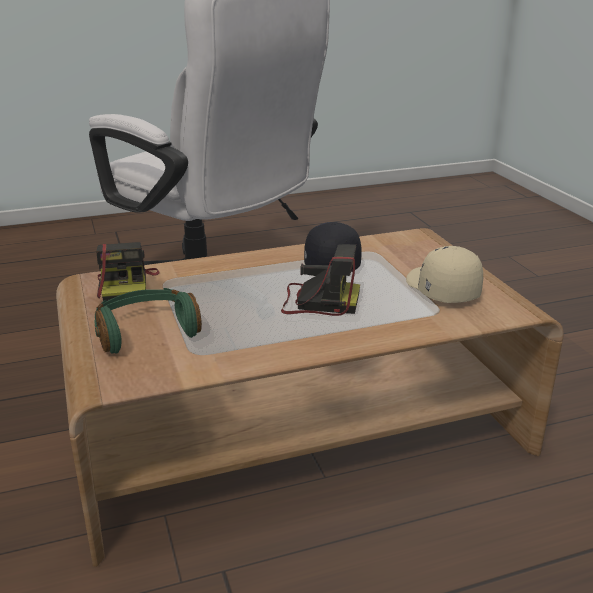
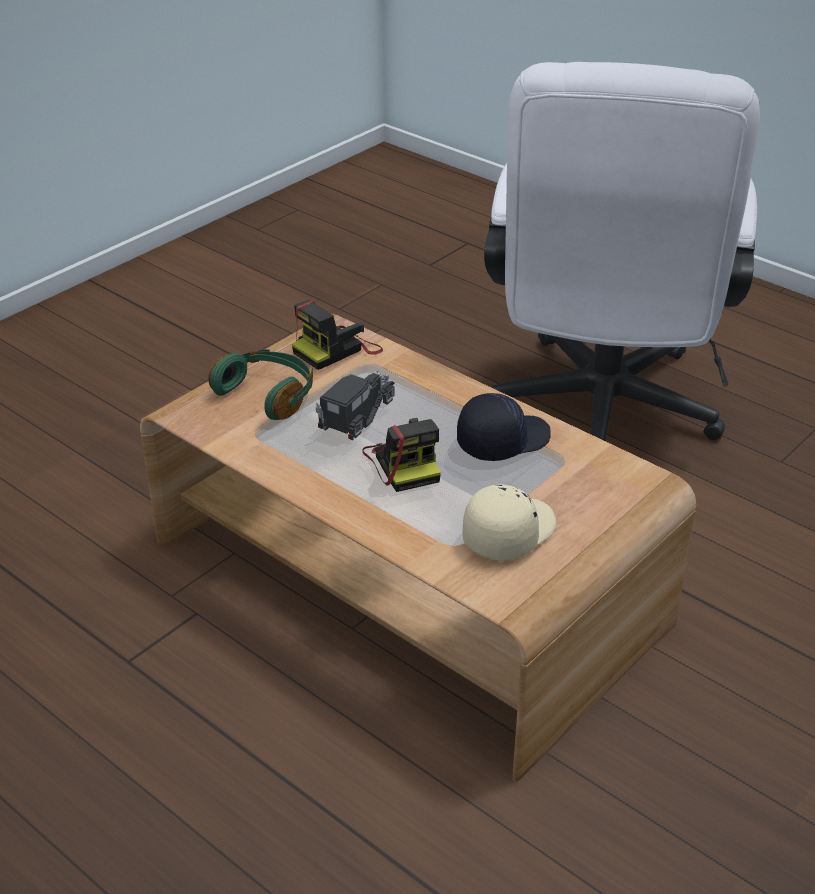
camera: 60 degrees right, 10 degrees up
(233, 304) = (355, 417): none -> toy truck

